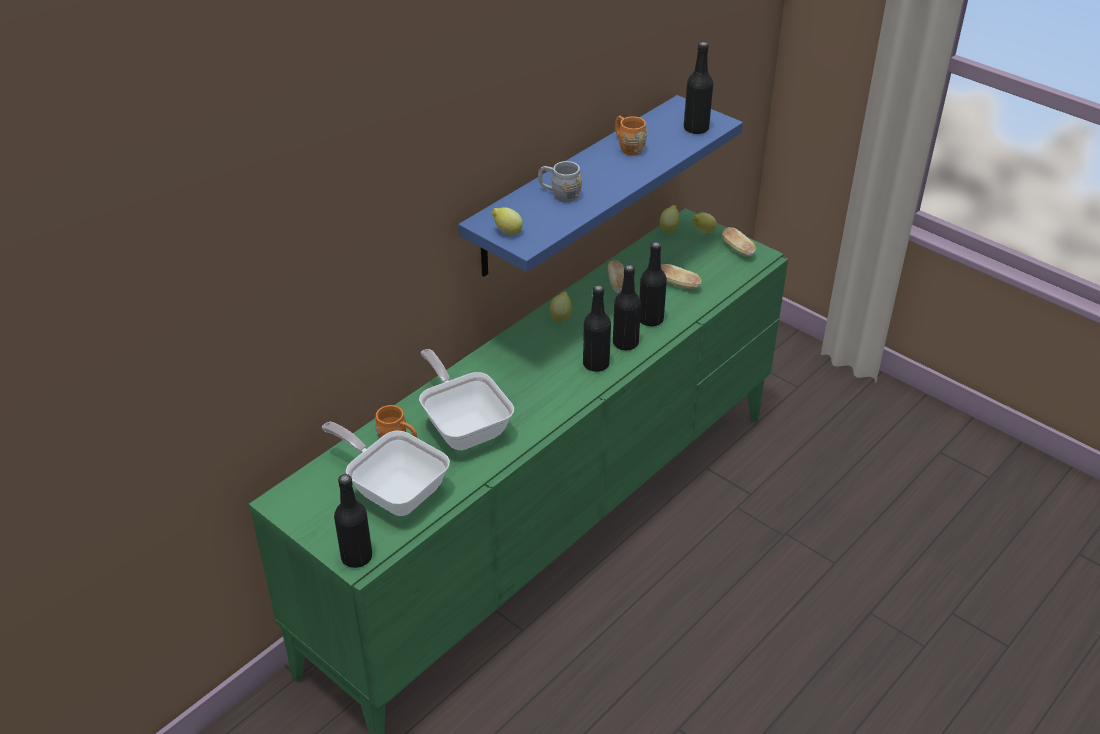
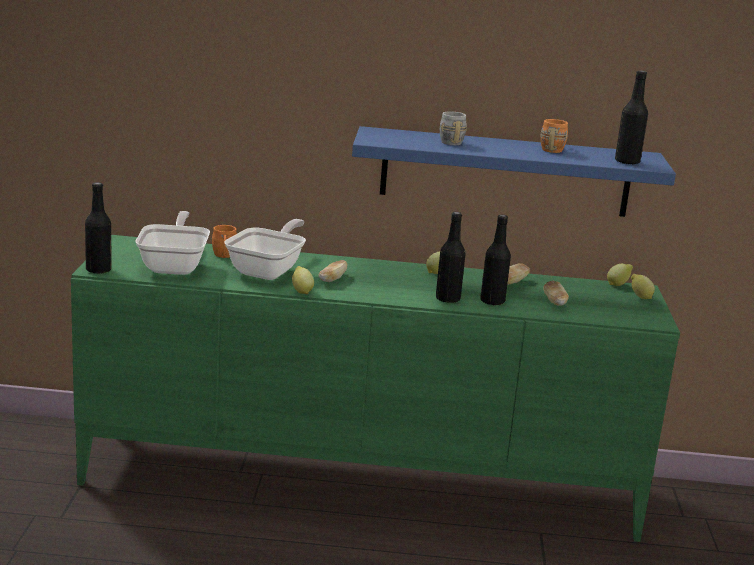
camera: 50 degrees right, 20 degrees down
(507, 232) = (374, 136): lemon -> lemon (301, 291)
(596, 364) = (405, 295): black bottle -> none
(738, 250) = (645, 314): bread -> bread (332, 279)

